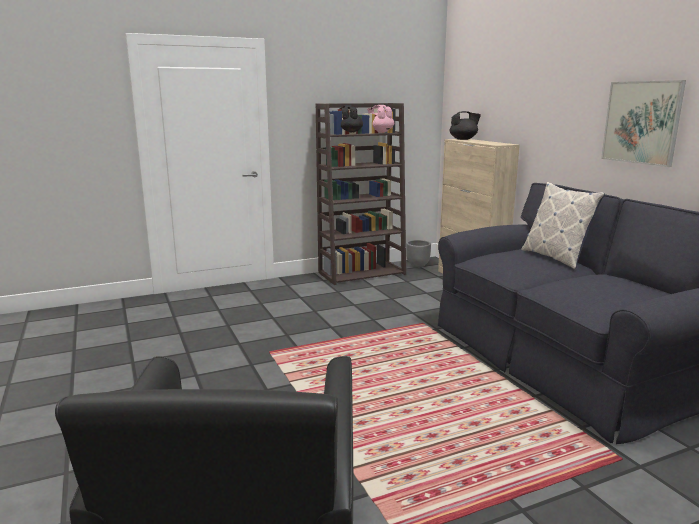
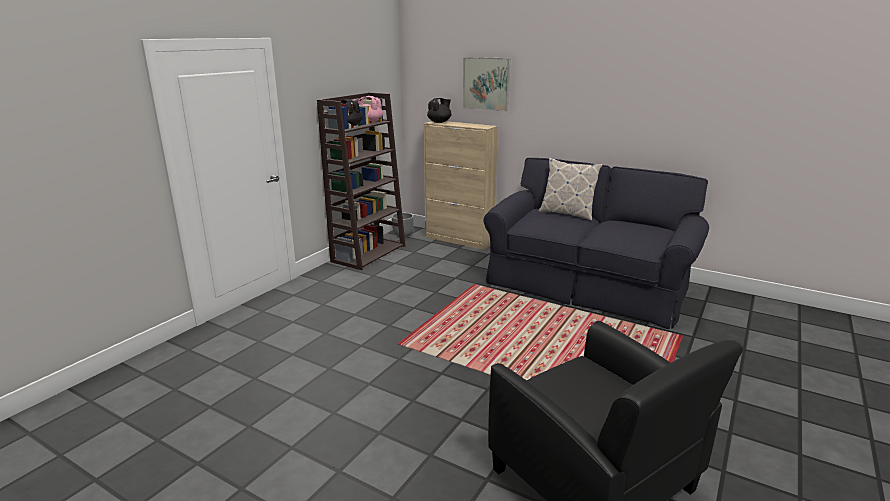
camera: 35 degrees left, 5 degrees up
(641, 122) = (608, 110): picture -> picture (486, 84)

